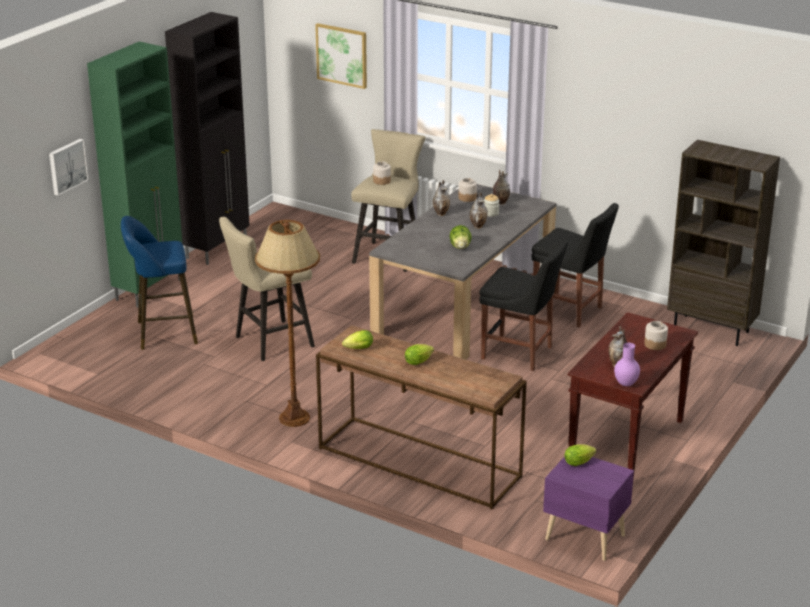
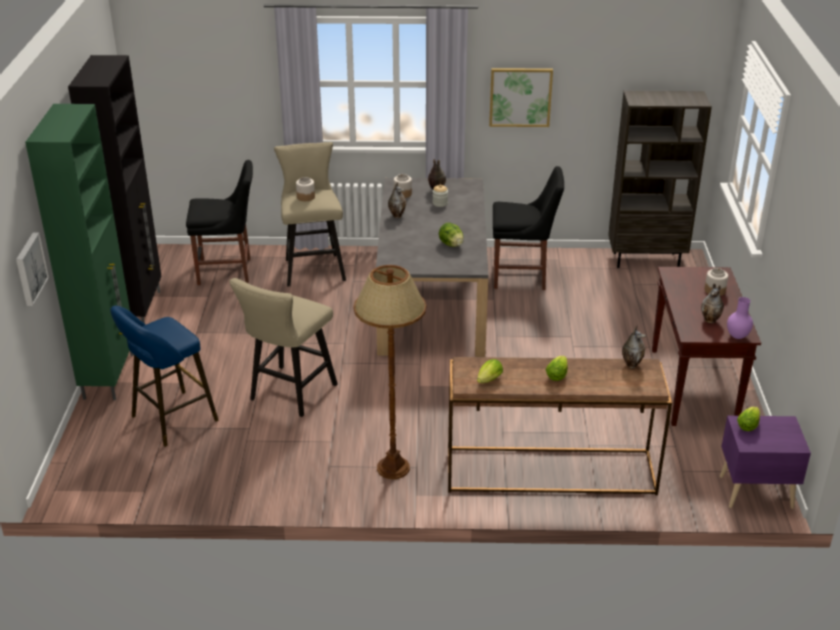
camera: 30 degrees left, 5 degrees up
(342, 55) = (221, 76): picture -> picture (520, 97)
(478, 226) = (443, 219): vase -> vase (631, 364)
(520, 354) = (524, 331): black chair -> black chair (228, 271)

